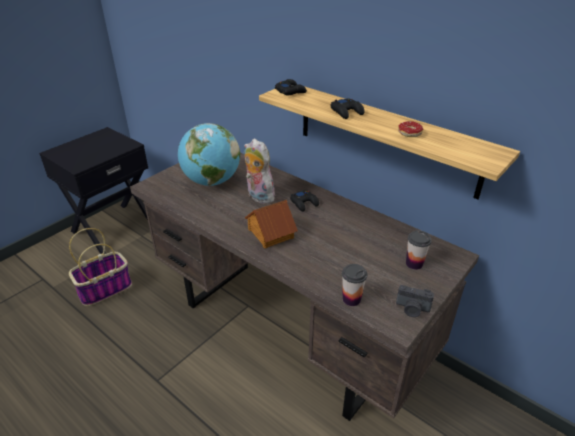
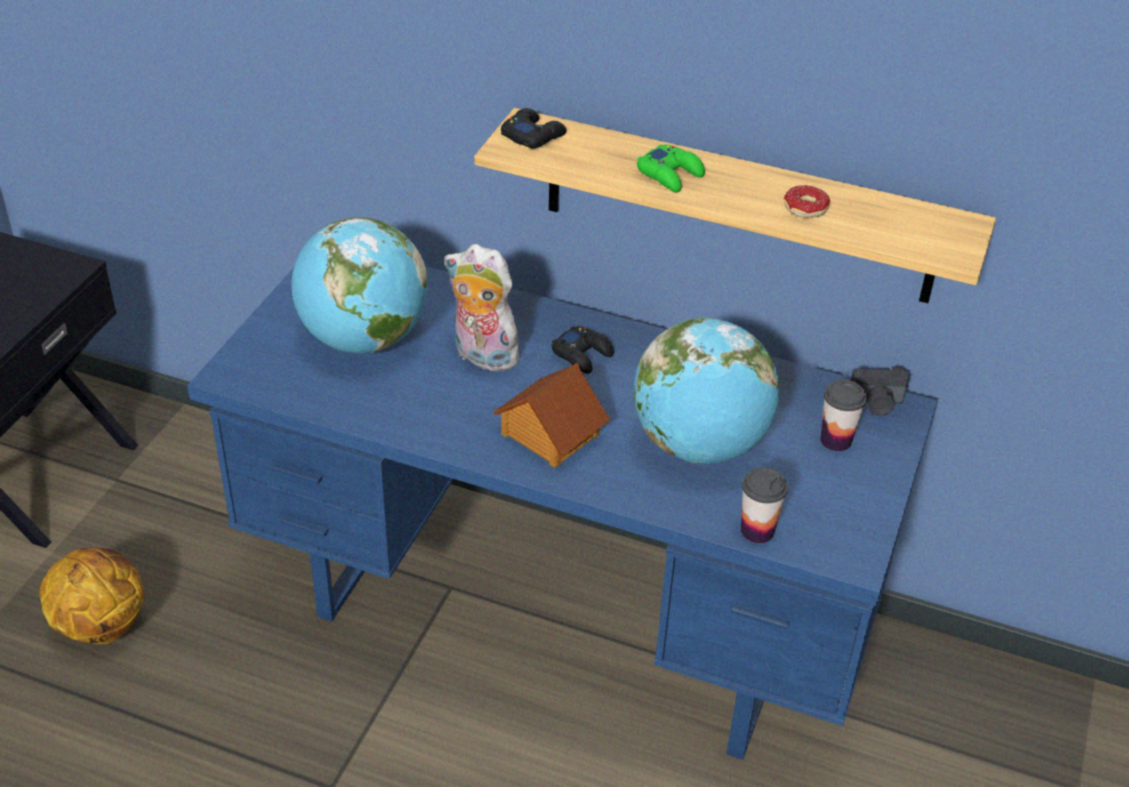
camera: 20 degrees left, 5 degrees up
(105, 289) = (100, 625): basket -> basketball
(289, 330) = (560, 618): brown desk -> blue desk
(341, 252) = (700, 445): none -> globe
(347, 112) = (670, 174): black game controller -> green game controller
(412, 309) = (863, 525): camera -> camera (876, 404)

